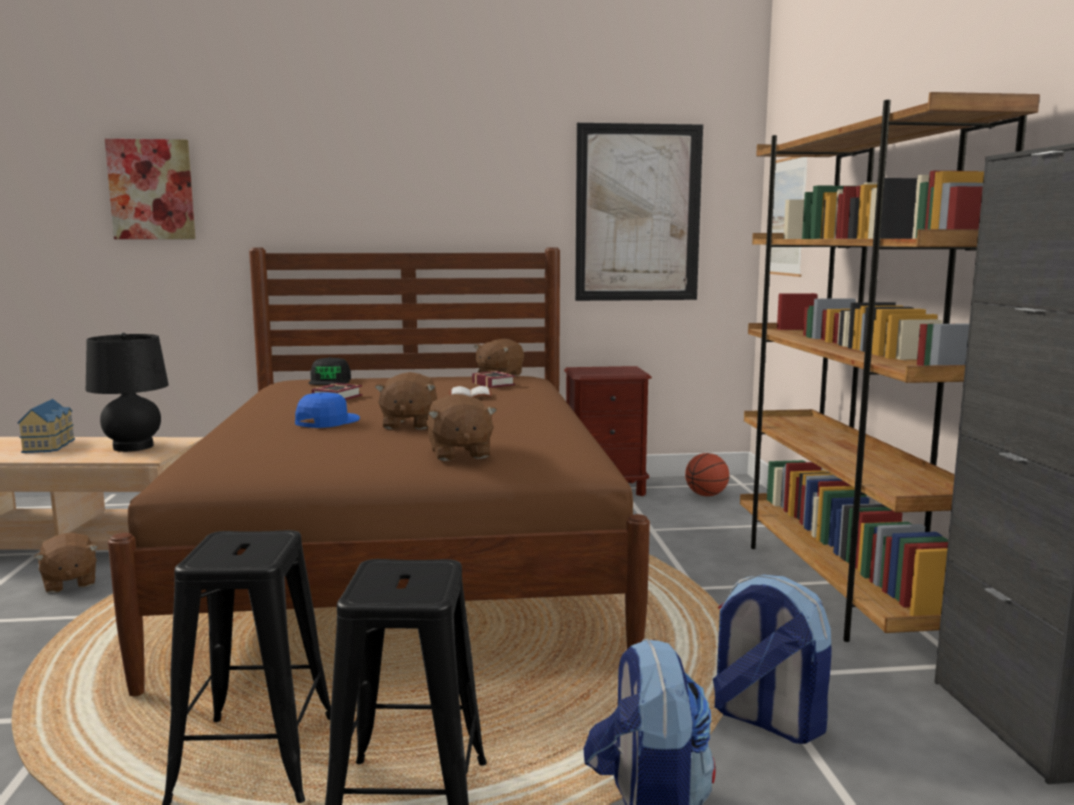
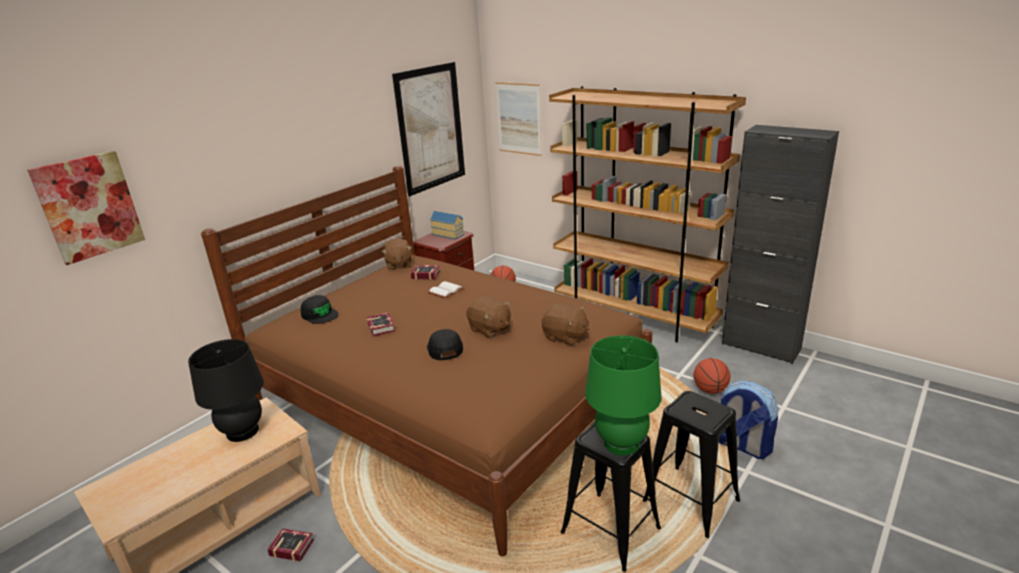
camera: 45 degrees left, 15 degrees up
(51, 445) = (165, 468): toy house -> toy house (448, 234)
(69, 583) = (291, 546): brown plush toy -> book
(232, 555) = (621, 443): none -> green table lamp
(327, 421) = (444, 349): blue cap -> black cap
(765, 720) = (710, 390): backpack -> basketball

